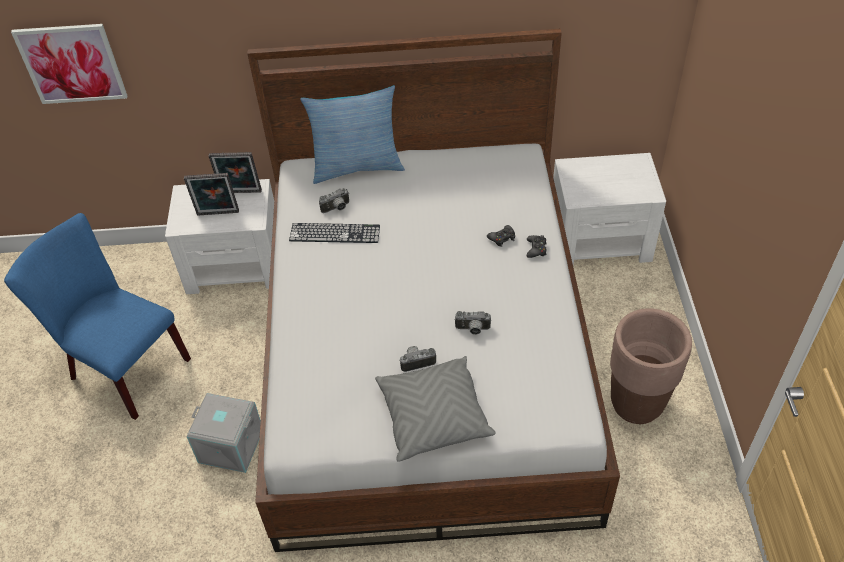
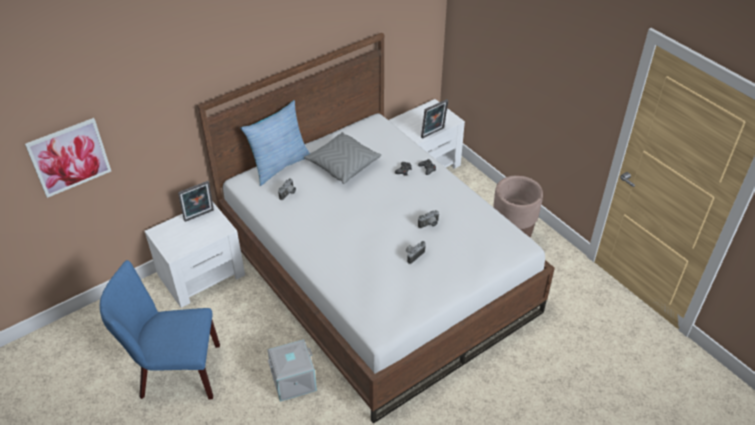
camera: 35 degrees left, 5 degrees down
(217, 214) = (195, 235): picture frame -> picture frame (433, 133)
(335, 233) = (300, 208): keyboard -> none
(433, 416) = (447, 278): grey pillow -> grey pillow (342, 165)

